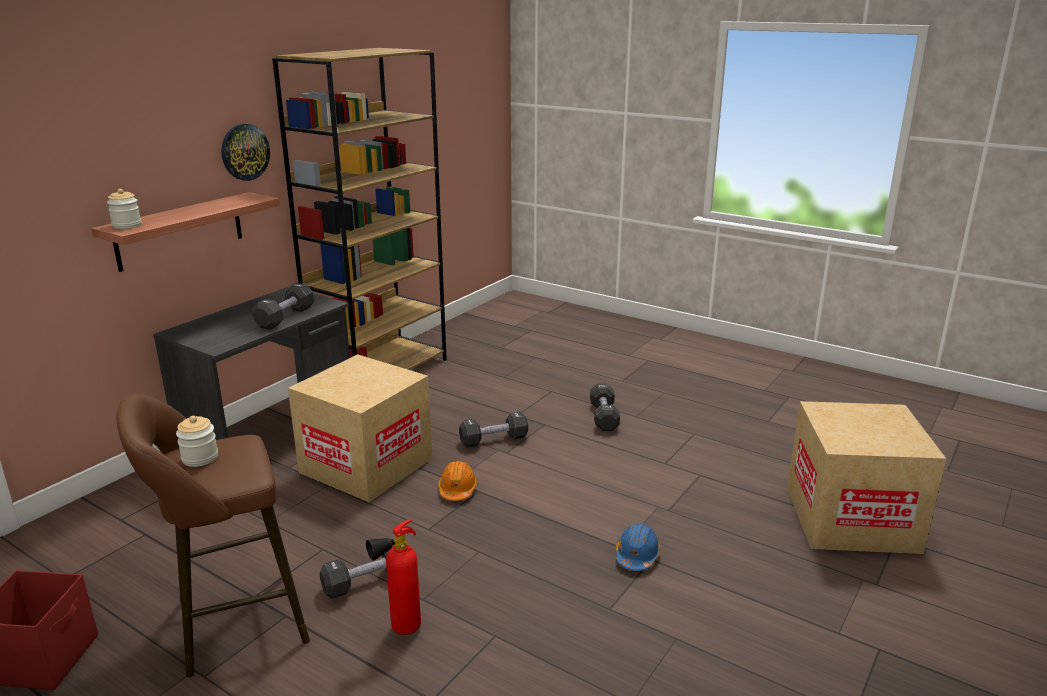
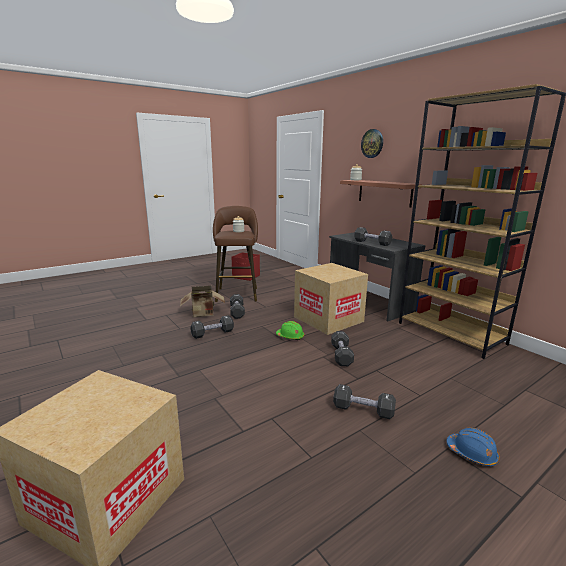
camera: 110 degrees right, 5 degrees down
(245, 152) = (425, 161): wall clock -> wall clock (372, 143)
(399, 630) = (204, 314): fire extinguisher -> cardboard box
(457, 489) = (290, 336): orange hard hat -> green hard hat
(492, 578) = (212, 333): none -> black dumbbell
(637, 556) = (186, 372): blue hard hat -> blue hard hat (472, 453)

